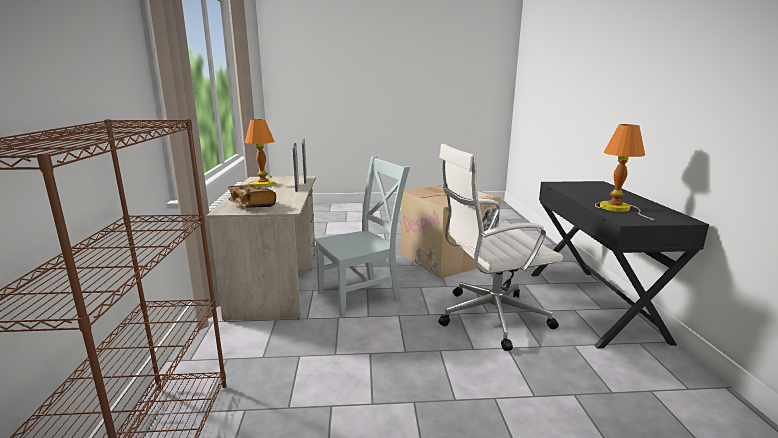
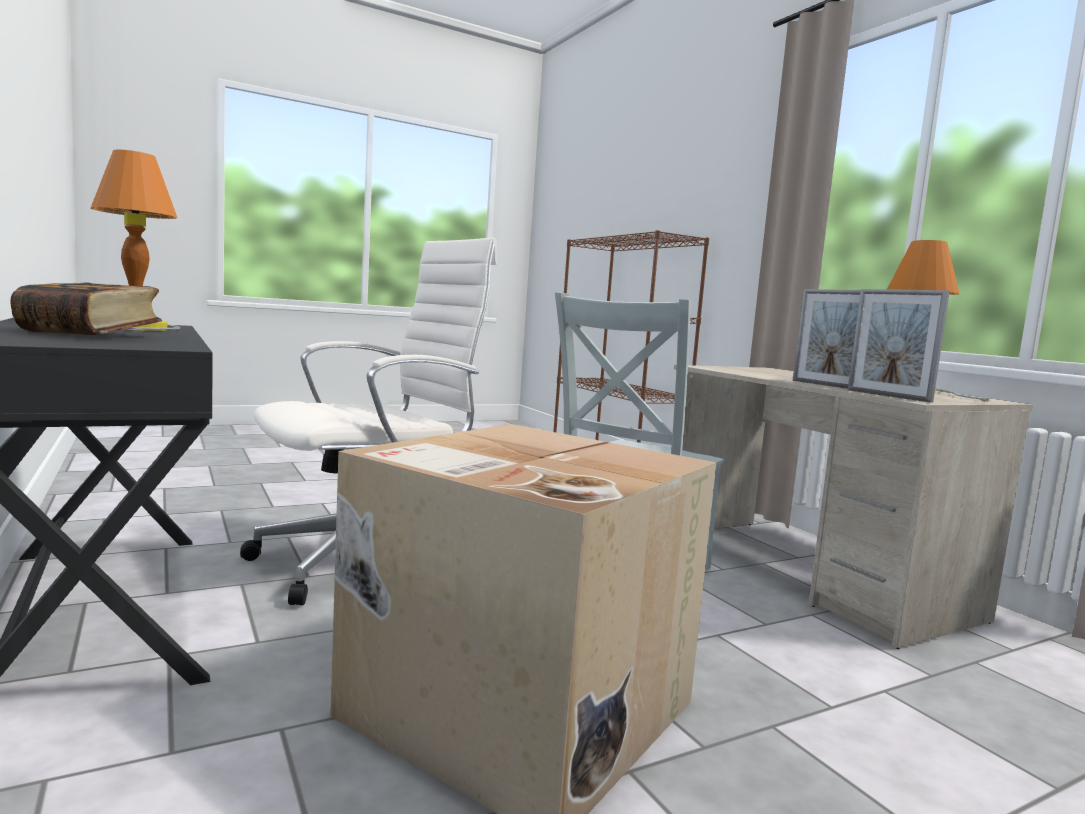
camera: 155 degrees right, 10 degrees down
(252, 205) = (765, 370): book -> book (90, 334)

